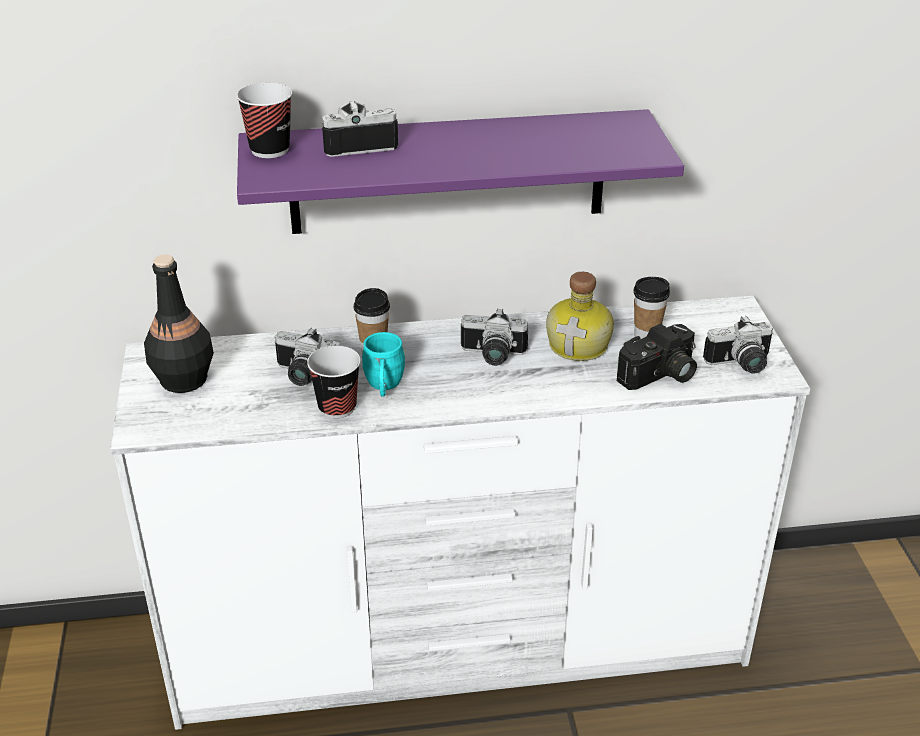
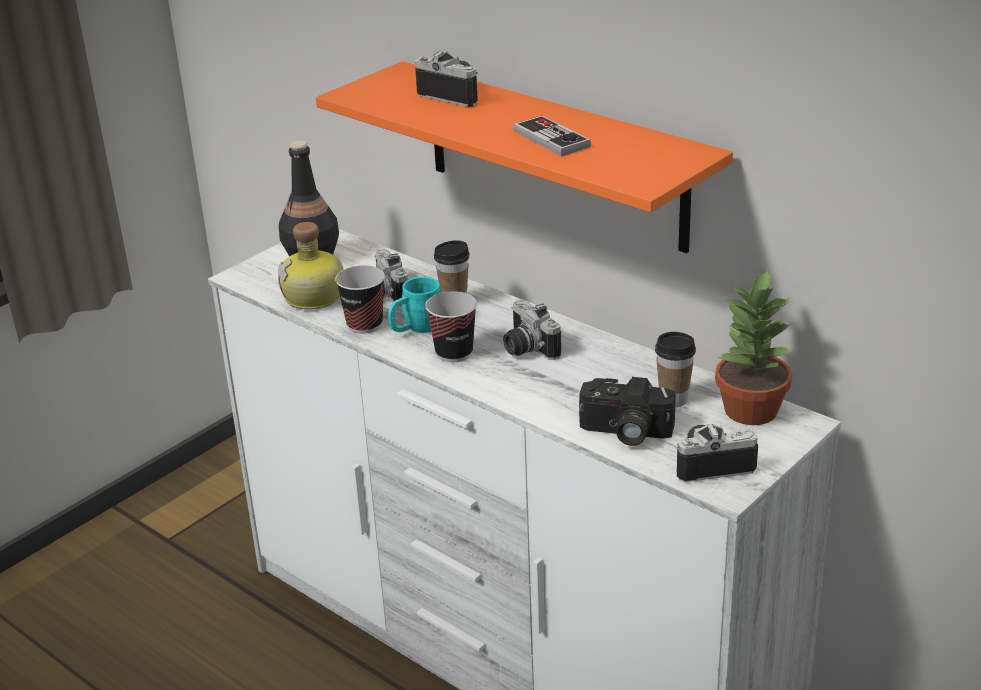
camera: 50 degrees right, 5 degrees down
(270, 150) = (393, 77): cup -> cup (454, 353)
(447, 172) = (554, 156): purple shelf -> orange shelf
(517, 149) = (551, 139): none -> game controller
(580, 345) = (606, 377): bottle -> bottle (315, 297)
(699, 317) = (749, 411): none -> potted plant
(741, 365) = (711, 463): camera -> camera turned 135 degrees clockwise

